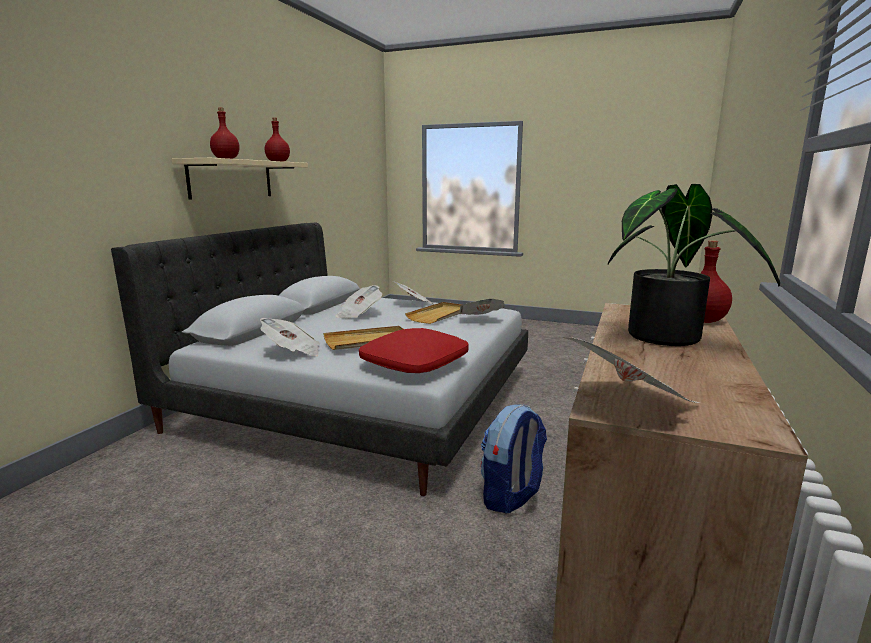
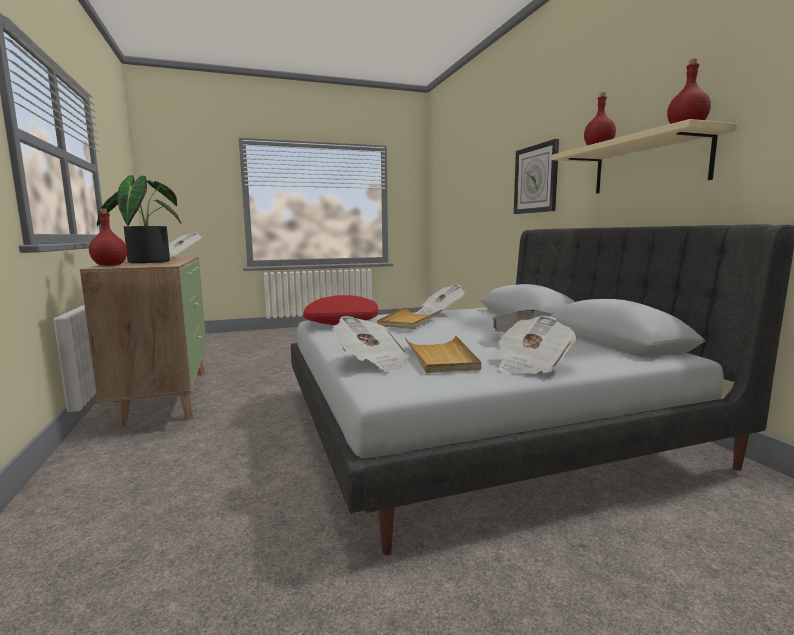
camera: 140 degrees right, 5 degrees down
(78, 170) = (536, 179): none -> wall clock
(511, 496) = (253, 405): backpack -> none

